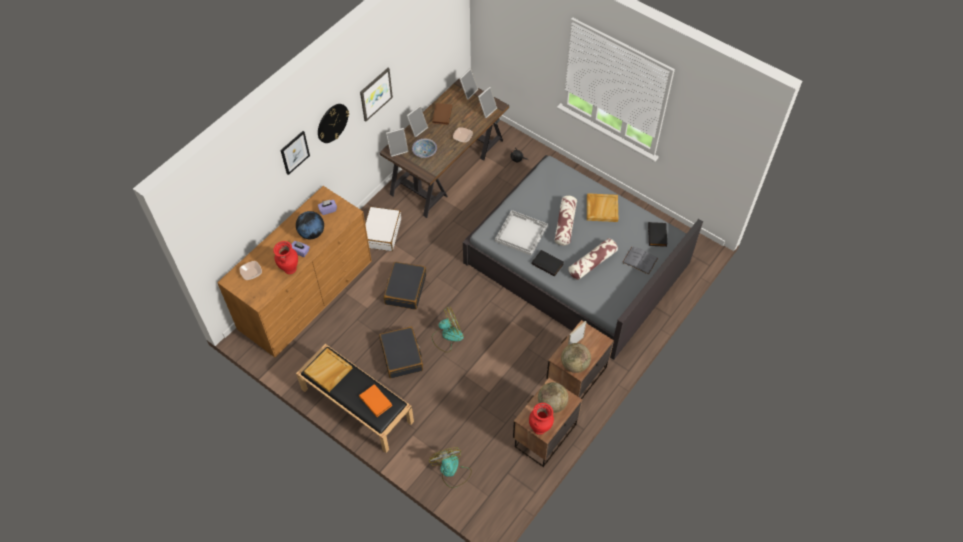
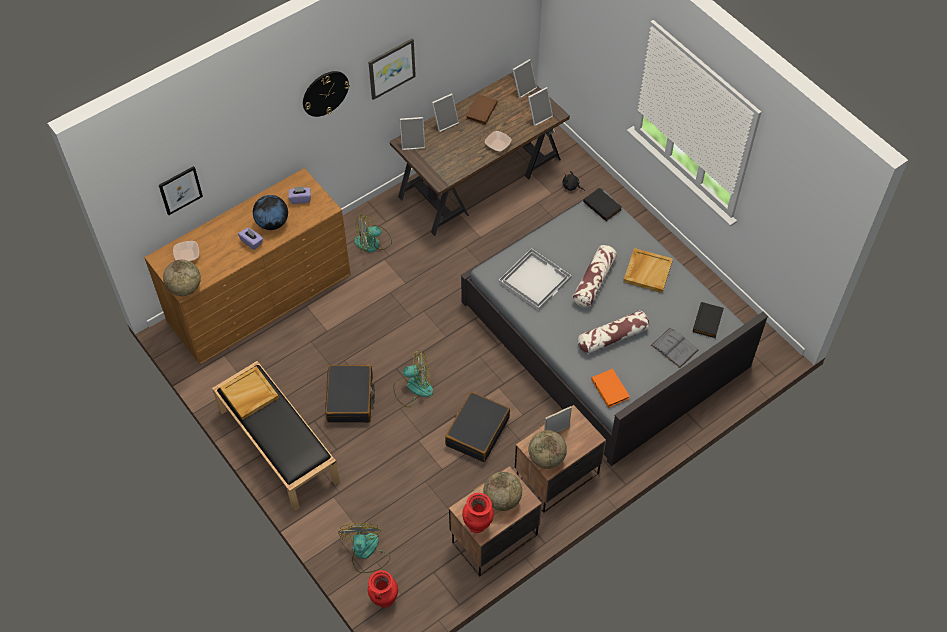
camera: 15 degrees right, 0 degrees up
(258, 299) = (185, 288): none -> globe
(289, 269) = (232, 260): red vase -> red vase (384, 600)
(294, 152) = (268, 120): picture -> picture (180, 190)
(376, 401) = (295, 444): orange book -> orange book (611, 389)
(381, 233) = (373, 242): white suitcase -> fan
(405, 289) = (380, 318): black suitcase -> black suitcase (477, 431)
(424, 152) = (445, 153): bowl -> none
(548, 263) = (556, 325): black book -> black book (603, 205)

